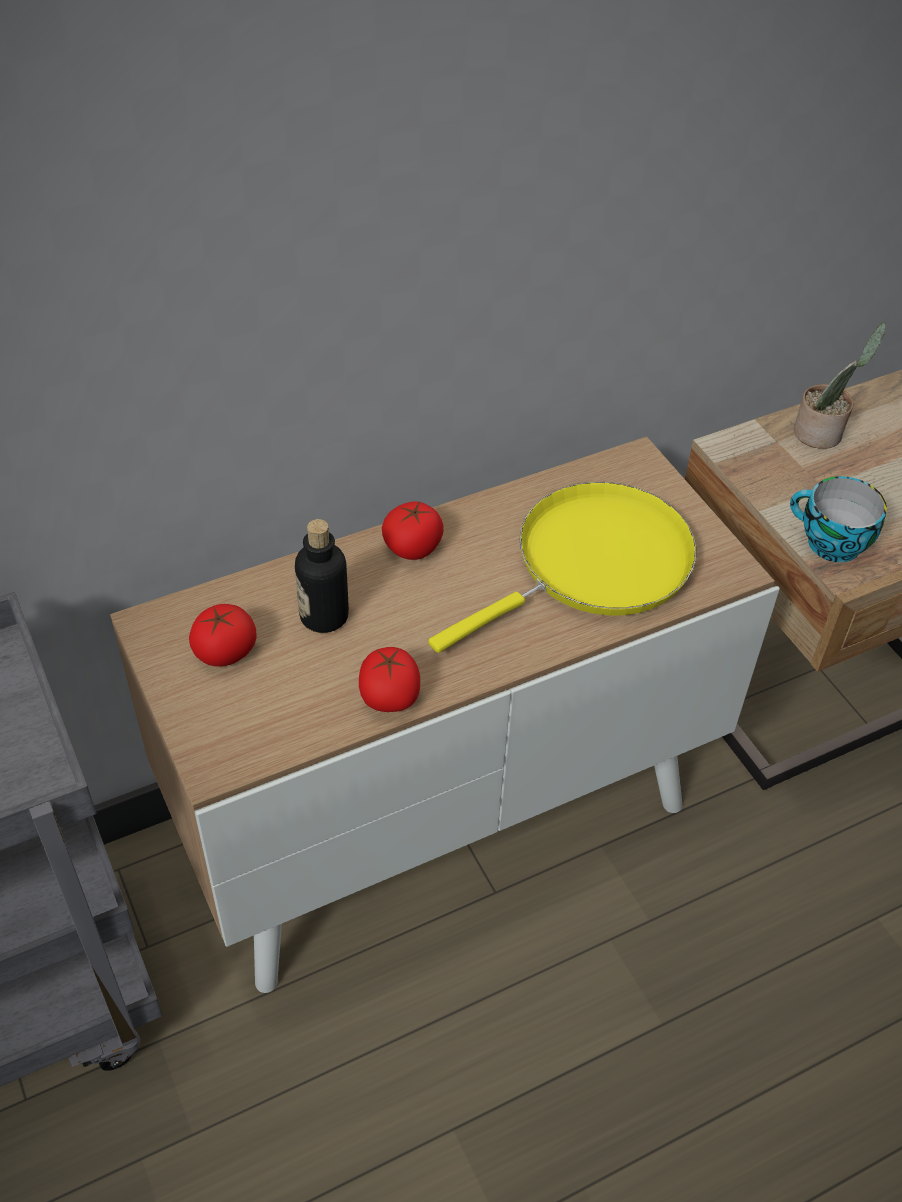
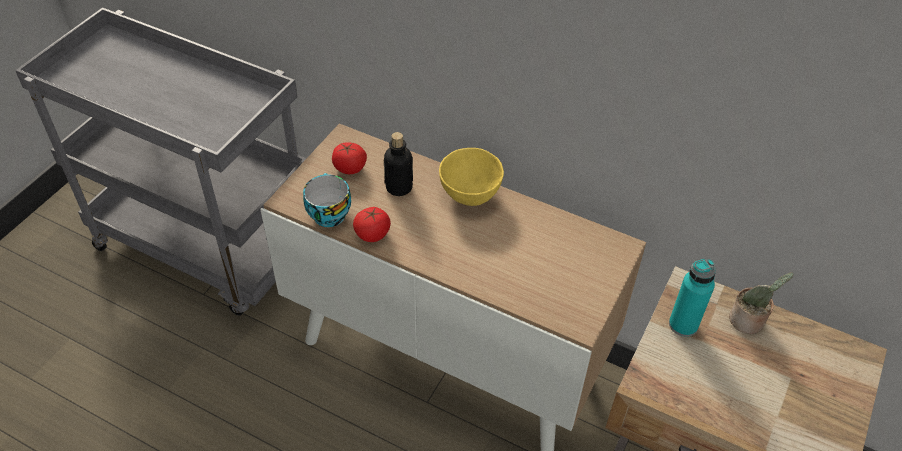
camera: 55 degrees right, 0 degrees up
(412, 547) = (470, 194): tomato -> yellow bowl
(593, 565) = (526, 266): yellow frying pan -> none
(787, 486) = (683, 325): none -> turquoise bottle
(829, 544) = (657, 364): cup -> cup (327, 213)

